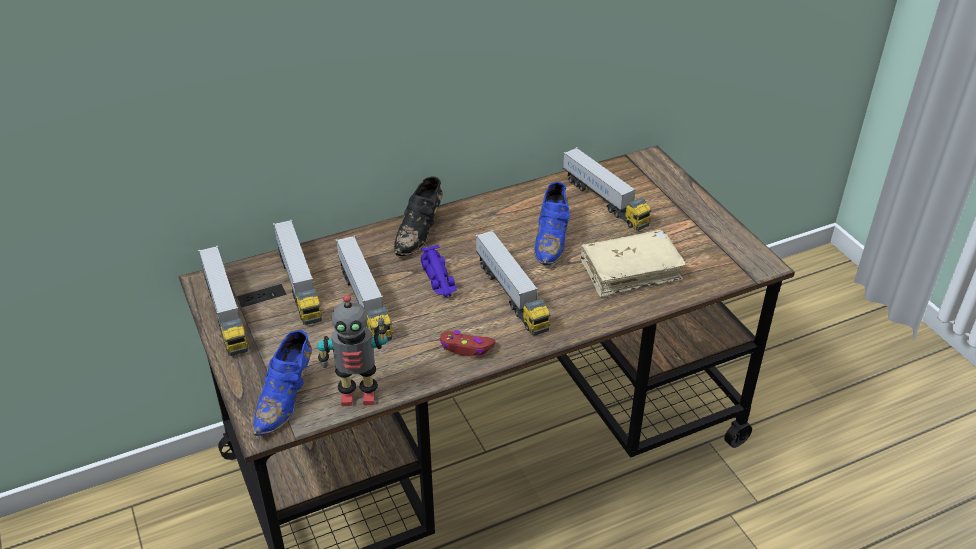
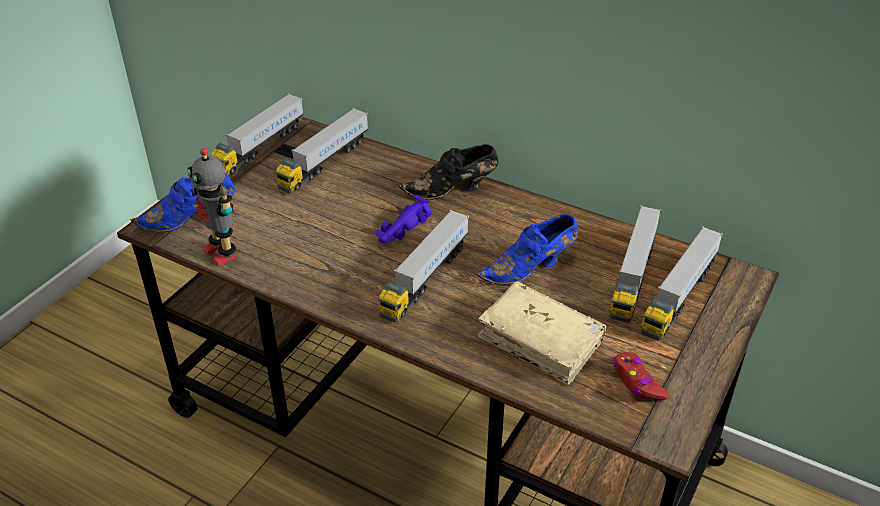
camera: 55 degrees right, 0 degrees up
(365, 301) = (335, 203): toy truck -> toy truck (679, 296)
(466, 348) = (328, 284): red game controller -> red game controller (637, 382)

